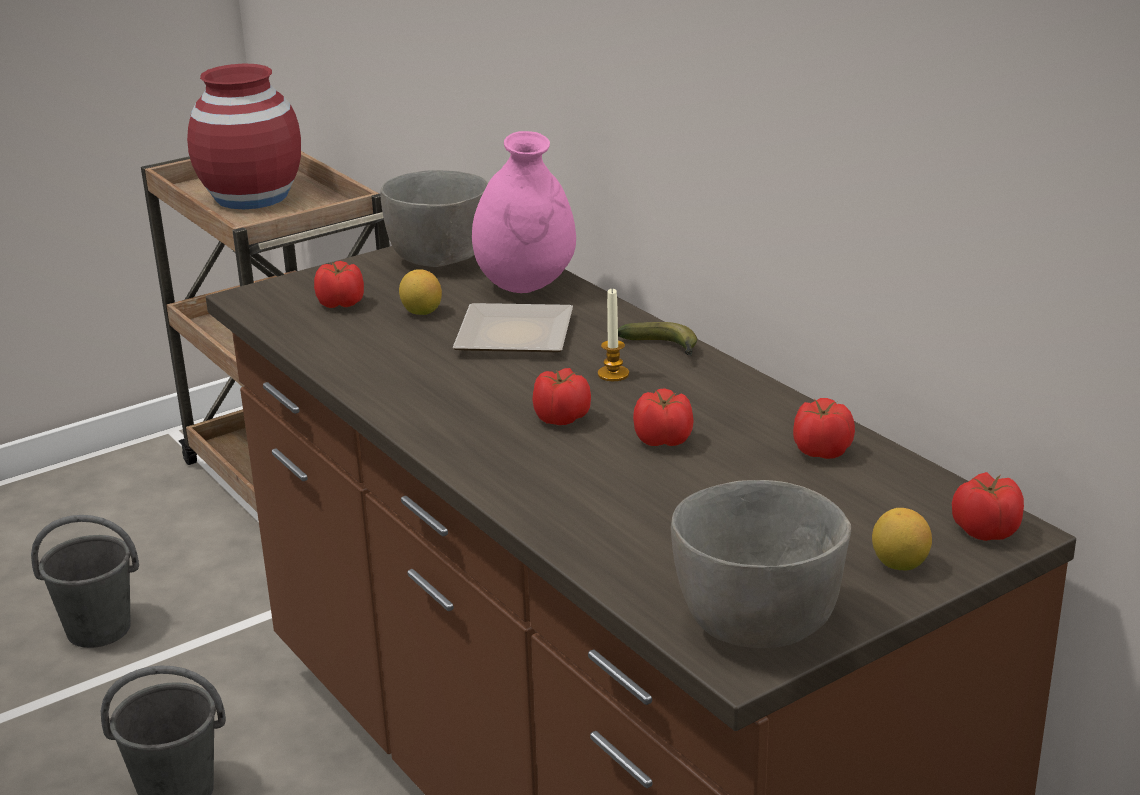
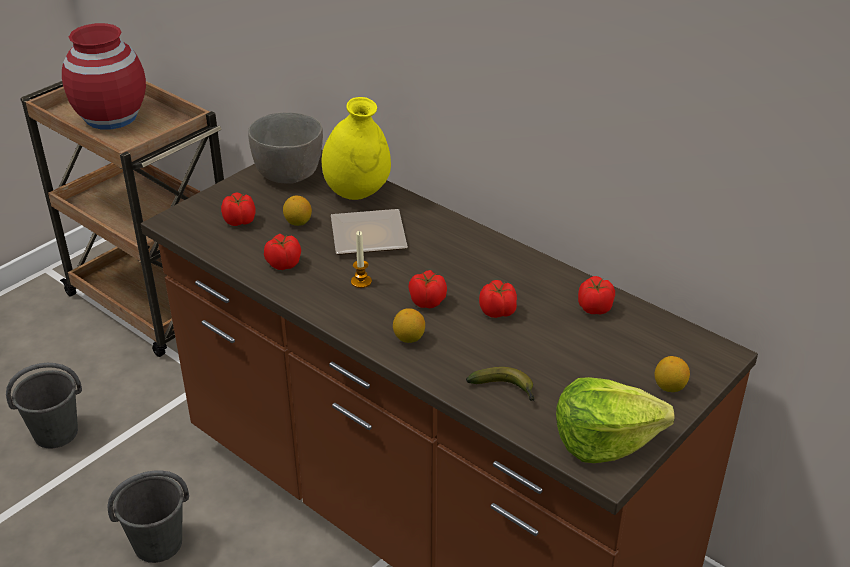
camera: 15 degrees left, 10 degrees up
(509, 459) = (409, 338): none -> lemon
(525, 286) = (357, 193): pink vase -> yellow vase
(613, 374) = (445, 261): candle -> candle (361, 282)
(663, 349) = (468, 237): banana -> banana (505, 390)
(755, 620) = (604, 440): grey bowl -> lettuce
(984, 530) = (707, 355): tomato -> tomato (283, 263)

